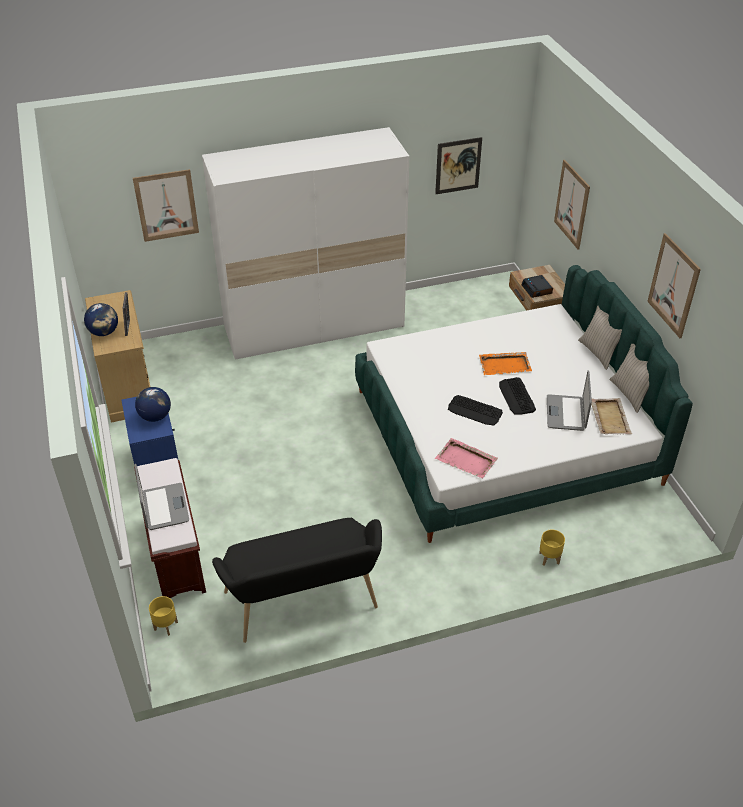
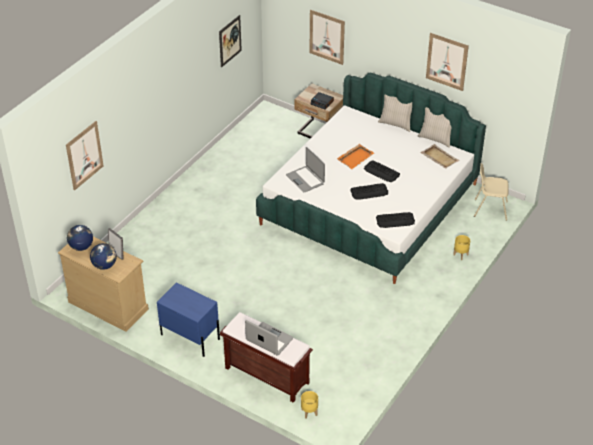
camera: 40 degrees left, 0 degrees up
(155, 416) = (192, 298): globe -> globe (81, 247)
(304, 605) = (368, 354): black bench -> none
(314, 327) = (182, 200): white wardrobe -> none
(466, 460) = (395, 220): pink tray -> keyboard
(566, 413) = (416, 167): laptop -> laptop (305, 179)
(651, 525) = (490, 209): none -> beige chair

